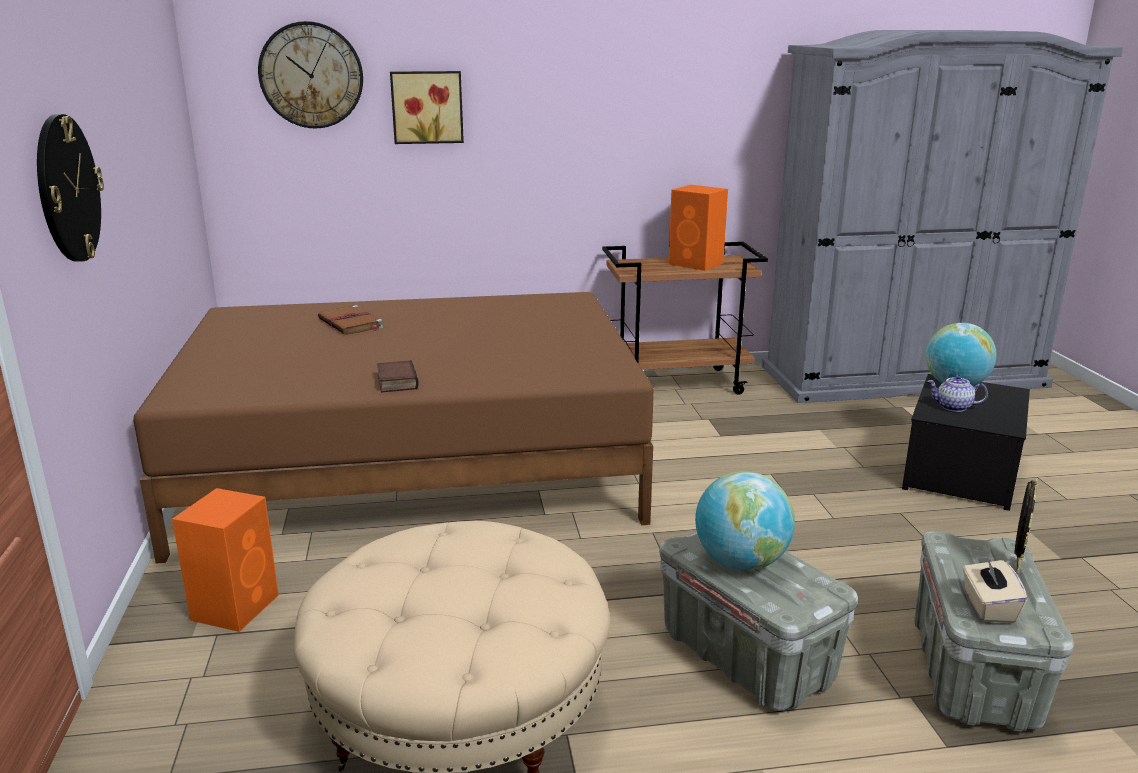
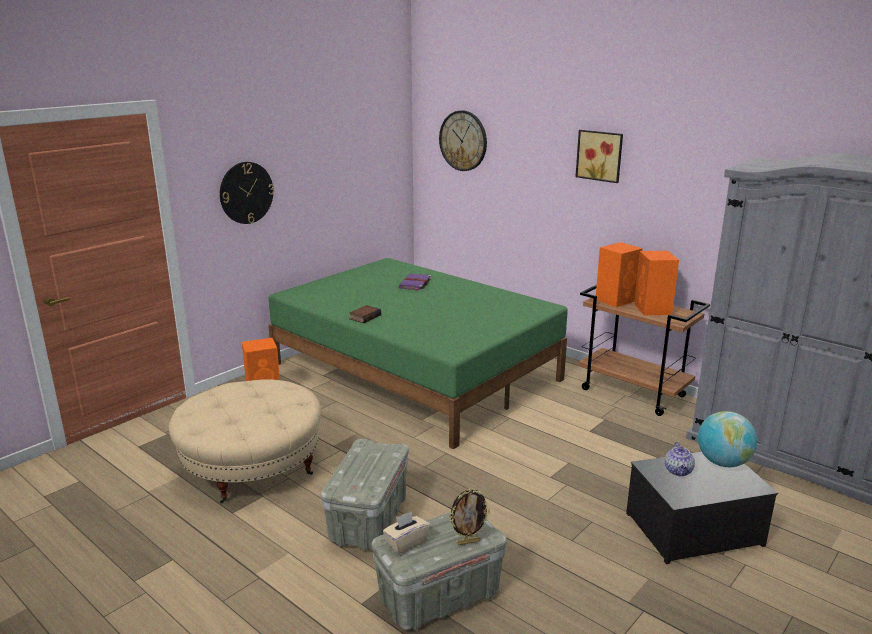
camera: 50 degrees right, 0 degrees up
(351, 323) = (415, 284): brown book -> purple book
(413, 466) = (415, 372): brown bed -> green bed
(427, 107) = (516, 167): picture -> picture (600, 155)
(644, 265) = (616, 300): none -> orange speaker
(741, 562) = (364, 462): globe -> none
(953, 407) = (678, 471): teapot -> teapot turned 150 degrees counterclockwise

